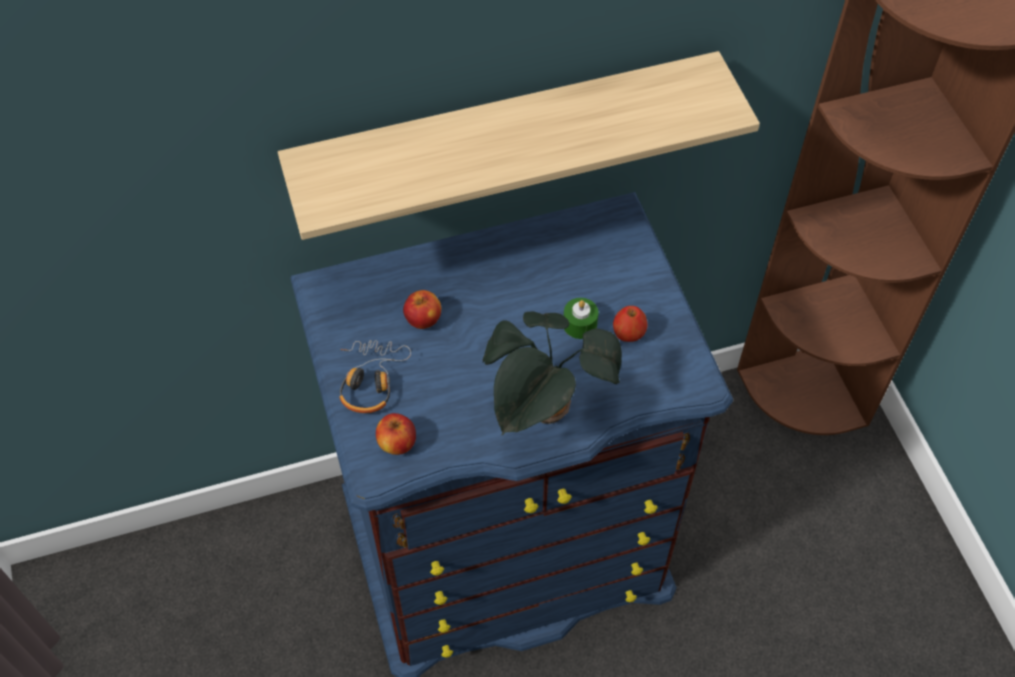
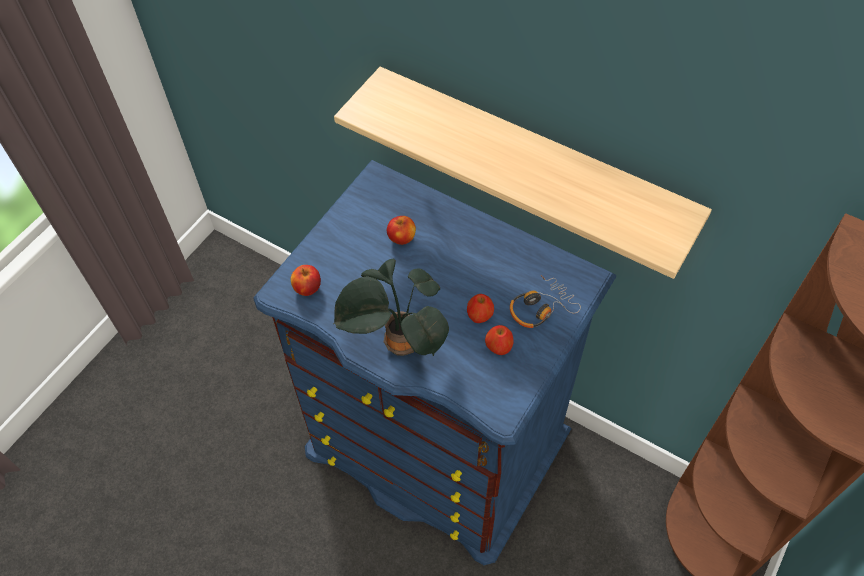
camera: 50 degrees right, 0 degrees up
(370, 381) = (336, 245): headphones -> headphones (540, 308)
(580, 324) = (479, 316): green candle -> apple

